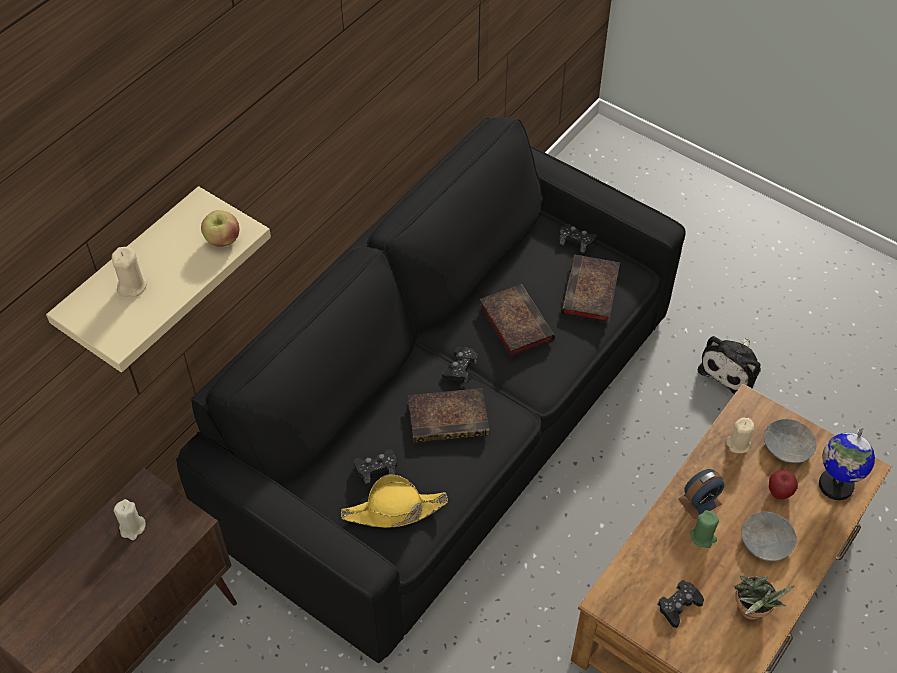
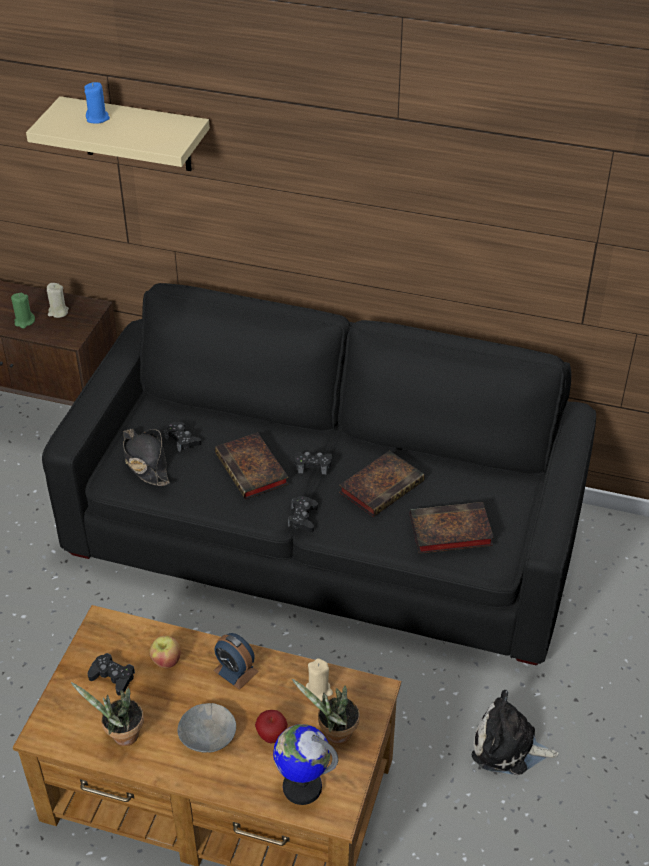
camera: 70 degrees right, 10 degrees down
(132, 285) = (98, 118): beige candle -> blue candle
(222, 240) = (157, 141): apple -> apple (166, 661)
(394, 510) = (145, 462): yellow hat -> black hat
(576, 240) = (515, 509): black game controller -> black game controller (303, 518)
(703, 537) = (195, 681): green candle -> green candle (24, 321)
(787, 446) = (334, 734): grey bowl -> potted plant

